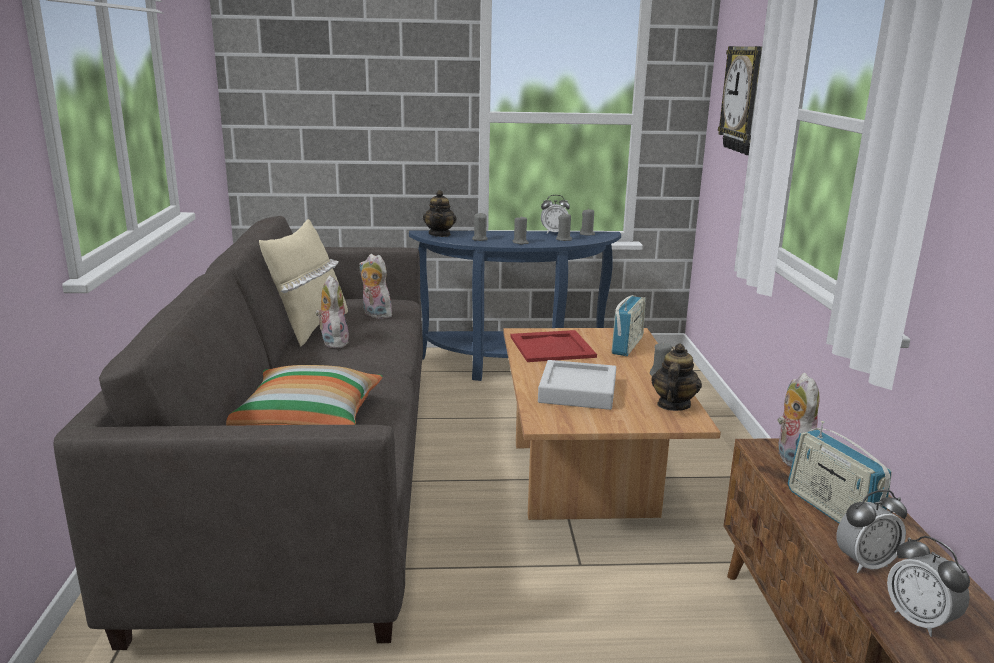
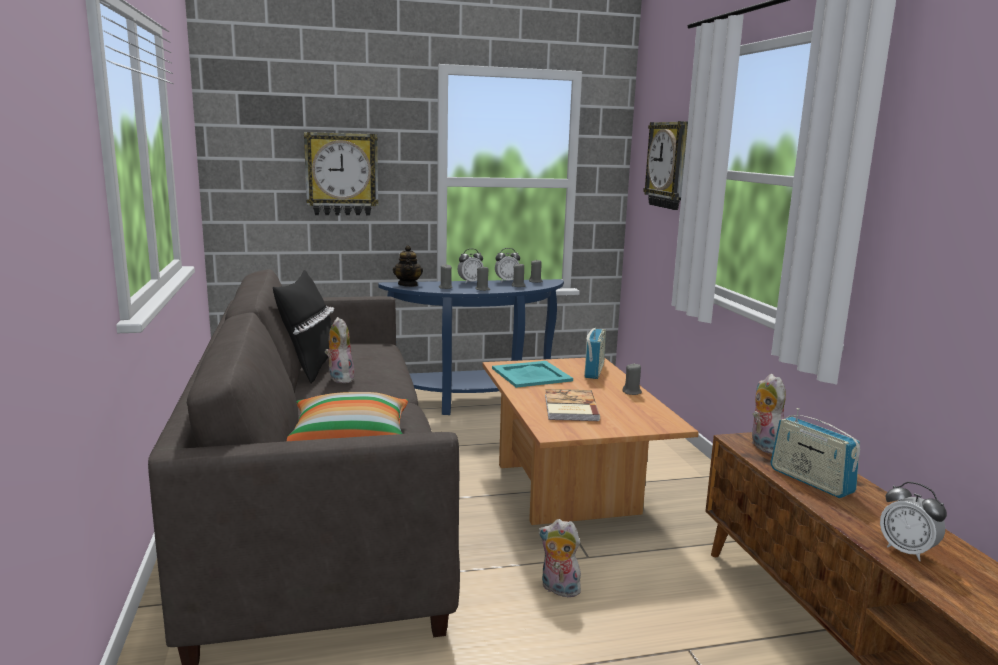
camera: 10 degrees left, 5 degrees down
(309, 327) = (311, 367): beige pillow -> black pillow
(372, 108) = (341, 174): none -> wall clock
(375, 315) = (366, 355): plush toy -> plush toy (558, 589)
(551, 346) = (530, 374): red tray -> turquoise tray
(577, 391) = (569, 408): grey tray -> book
(673, 405) = (652, 413): teapot -> none
(864, 563) = (851, 516): alarm clock -> alarm clock (470, 282)

